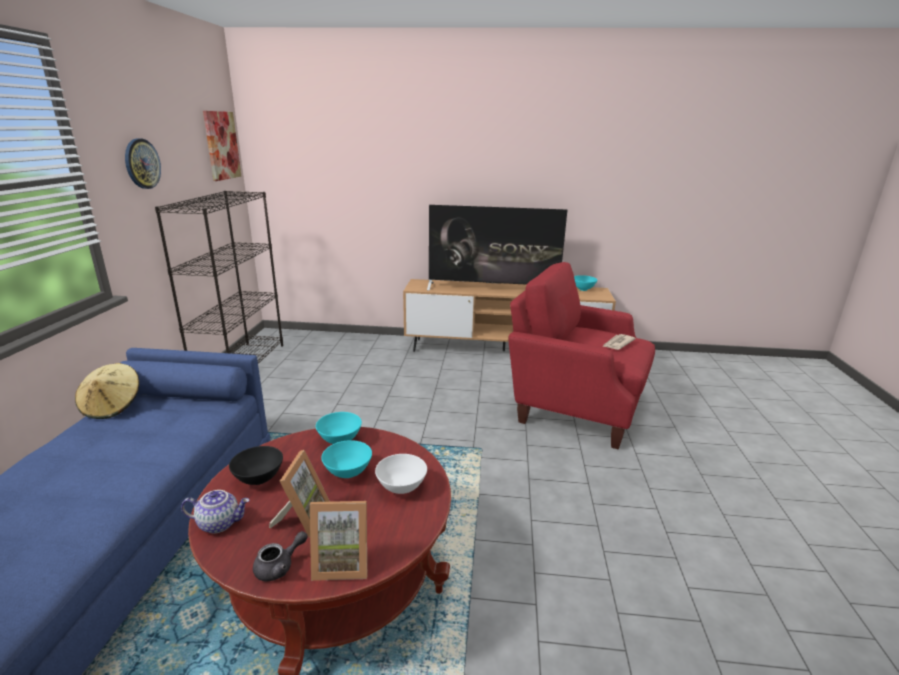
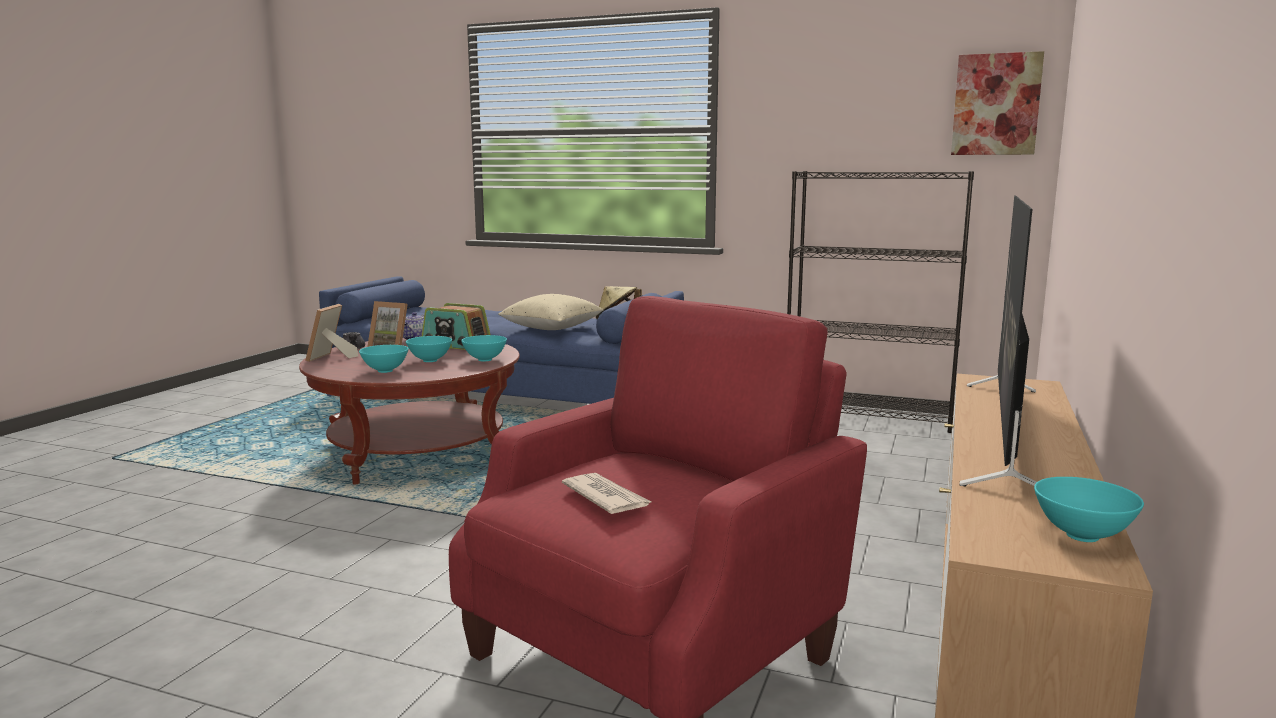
camera: 105 degrees right, 10 degrees down
(142, 163) = (803, 122): wall clock -> none
(160, 437) = (552, 328): none -> beige pillow
(259, 479) = (456, 345): black bowl -> radio
(401, 488) = (385, 371): white bowl -> turquoise bowl

